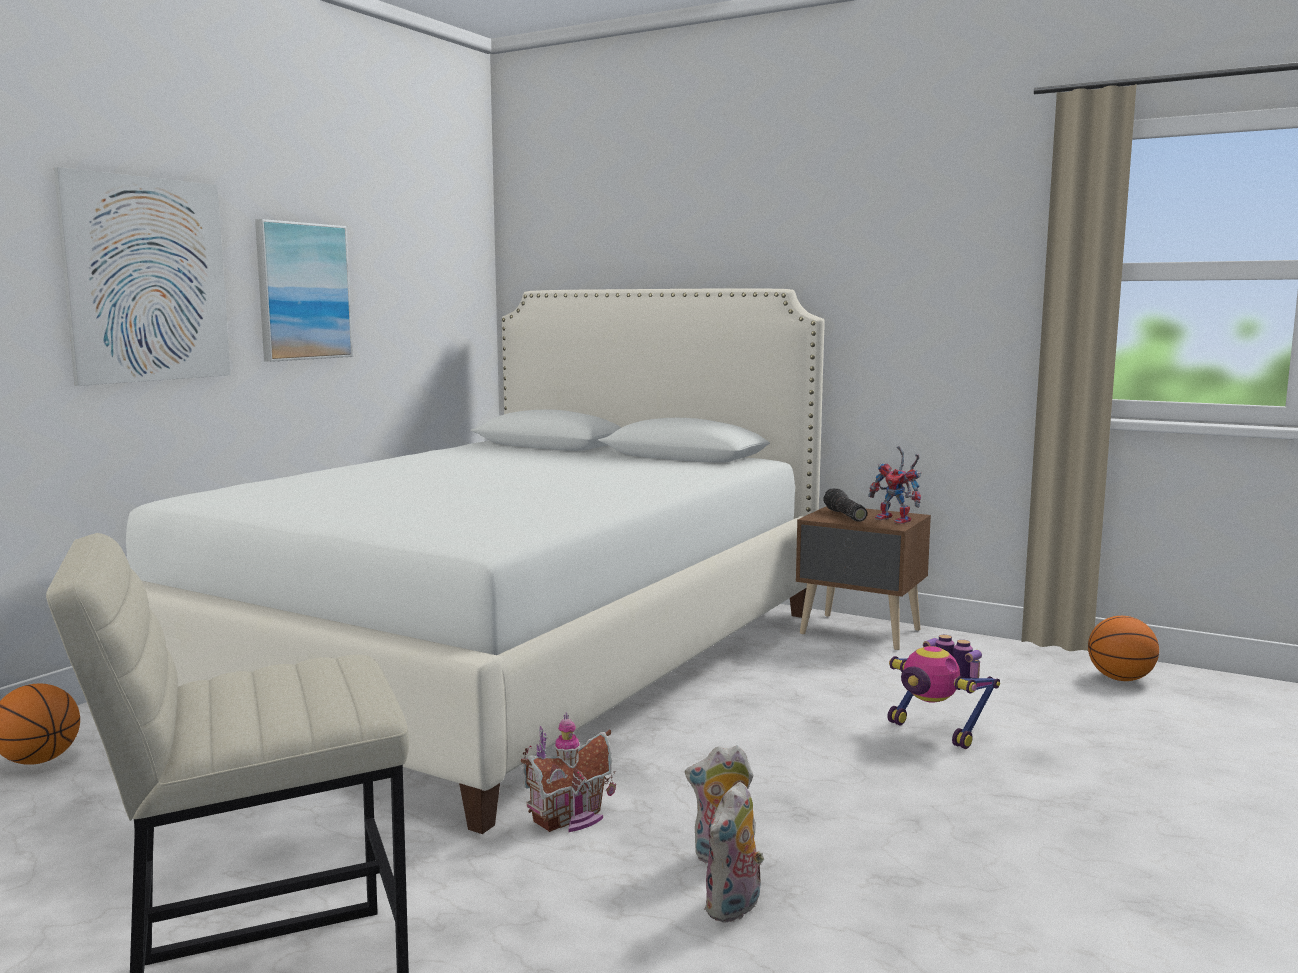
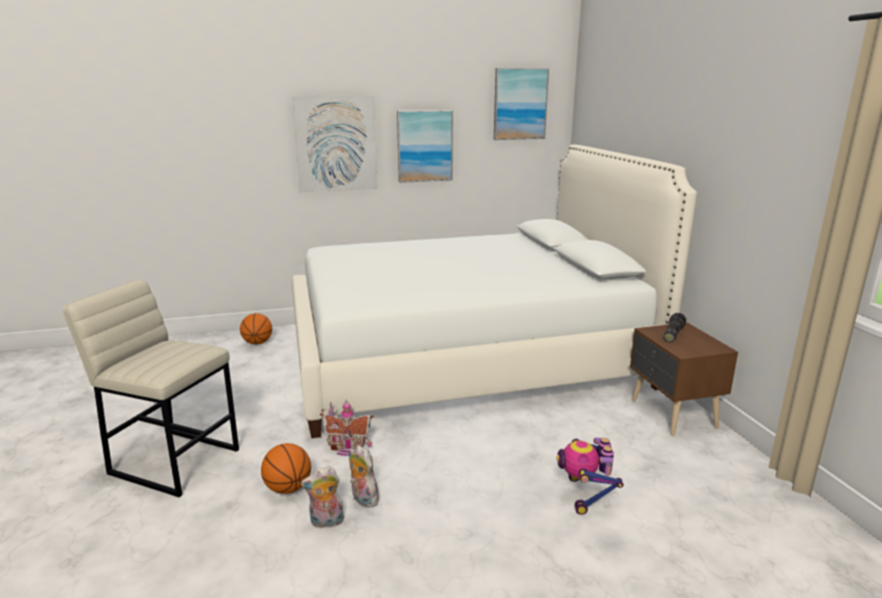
camera: 45 degrees right, 10 degrees up
(432, 225) = (520, 104): none -> picture
(897, 520) = (698, 349): toy robot -> none
(1120, 679) = (799, 529): basketball -> basketball (288, 488)

